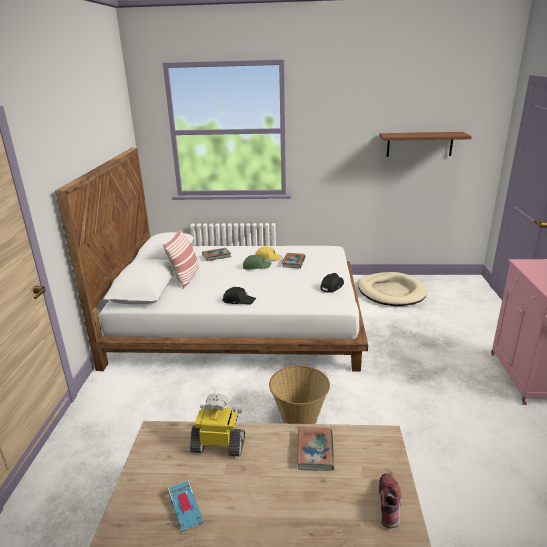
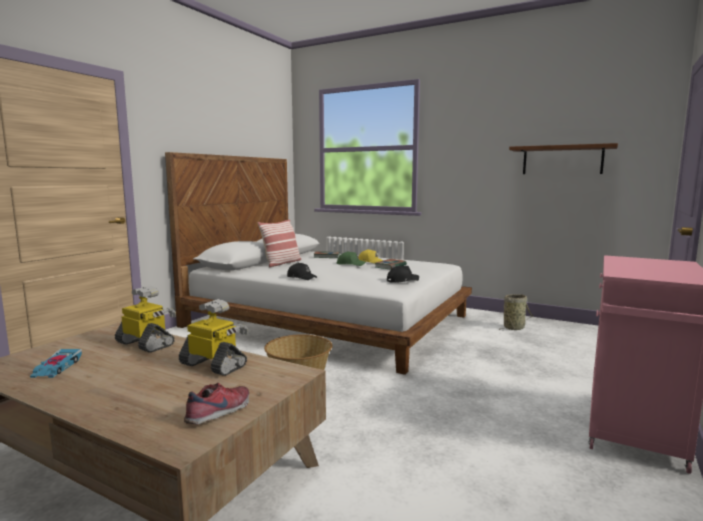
camera: 25 degrees right, 15 degrees down
(315, 451) = (214, 365): book -> toy robot
(391, 292) = (514, 328): beige dog bed -> basket

